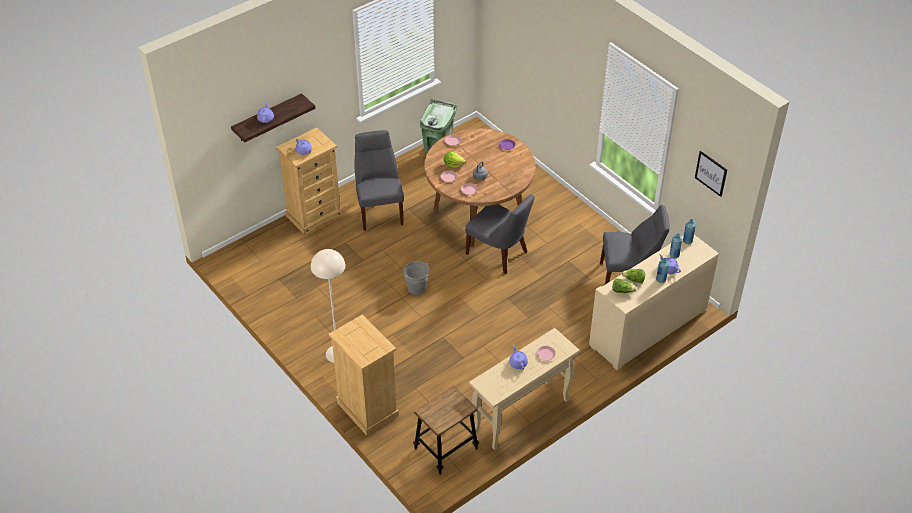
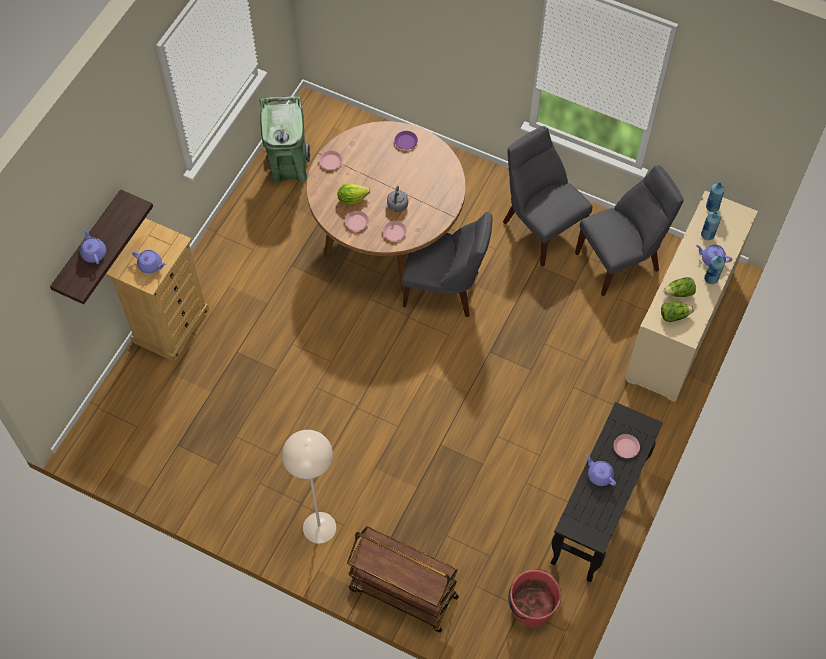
camera: 25 degrees left, 15 degrees up
(367, 409) = (402, 593): beige dresser -> brown cart
(379, 210) = (254, 282): grey chair -> grey chair (540, 227)
(416, 288) = (367, 384): grey bucket -> none
(446, 448) = (531, 607): stool -> red bucket
(521, 415) = (596, 517): beige console table -> black console table
(711, 173) = (738, 119): picture -> none

